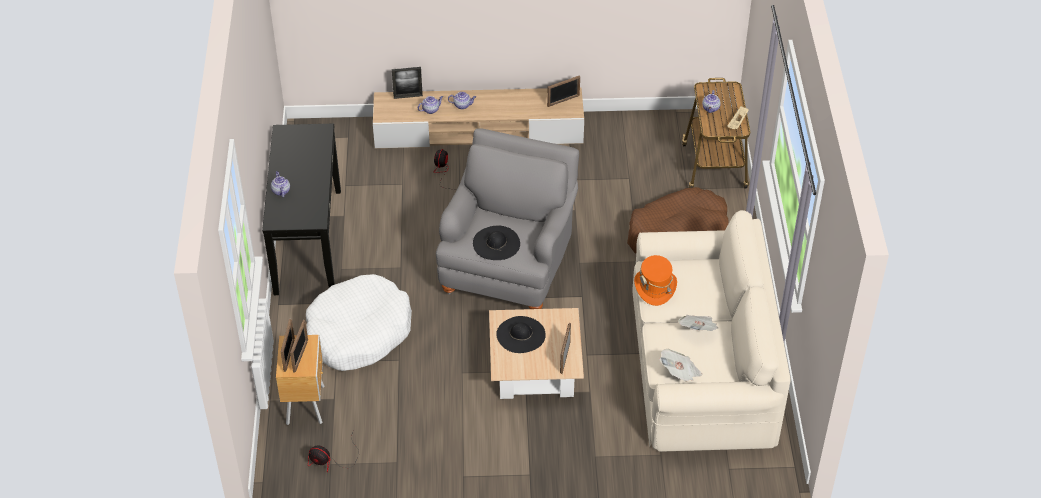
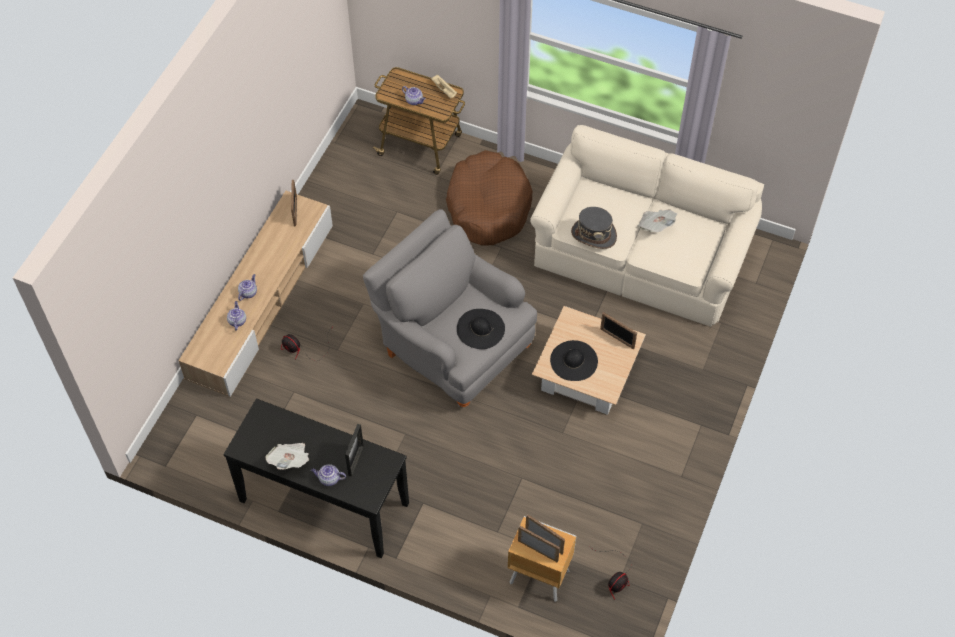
camera: 65 degrees left, 10 degrees up
(358, 333) = (470, 500): white dog bed -> none
(408, 96) = (204, 333): picture frame -> picture frame (356, 460)
(655, 287) = (594, 234): orange hat -> grey hat
(680, 373) = (697, 258): newspaper -> newspaper (290, 460)

